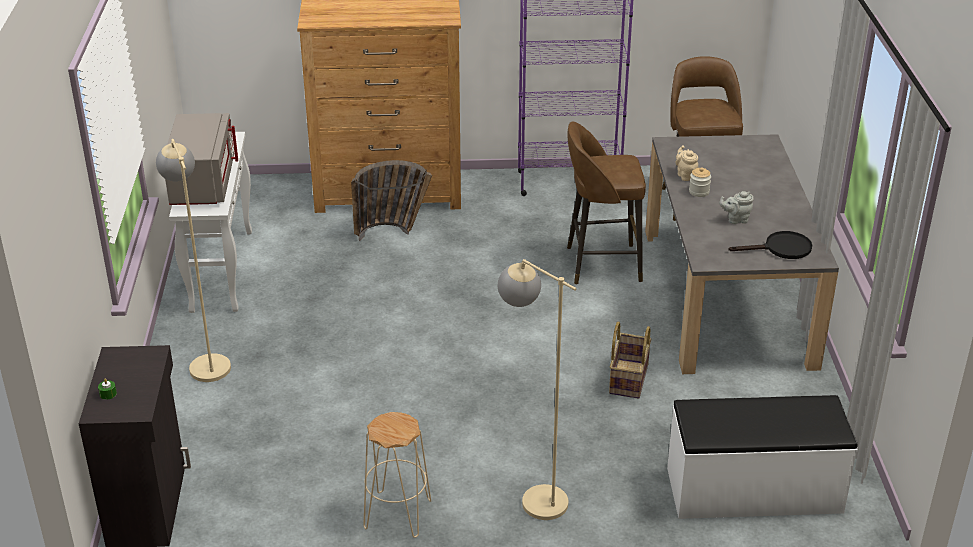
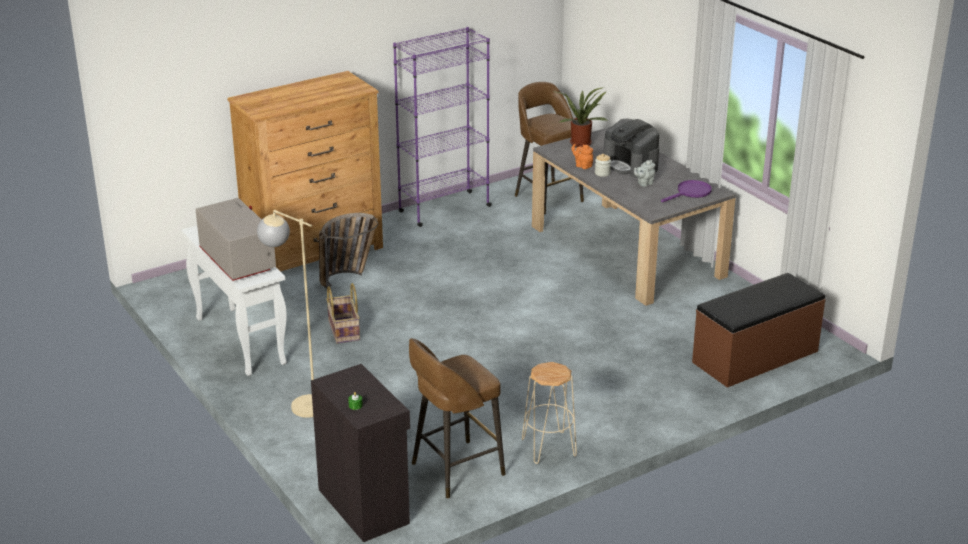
camera: 30 degrees left, 5 degrees down
(532, 495) = (624, 406): beige floor lamp -> none
(600, 264) = (522, 255): brown stool -> brown stool (455, 470)
(627, 378) = (614, 319): basket -> basket (343, 330)
(685, 175) = (582, 165): beige teapot -> orange teapot
(715, 145) = (581, 142): none -> potted plant
(745, 191) = (631, 165): none -> coffee machine
(754, 491) = (756, 357): white bench -> brown bench
(781, 249) = (690, 193): black frying pan -> purple frying pan

